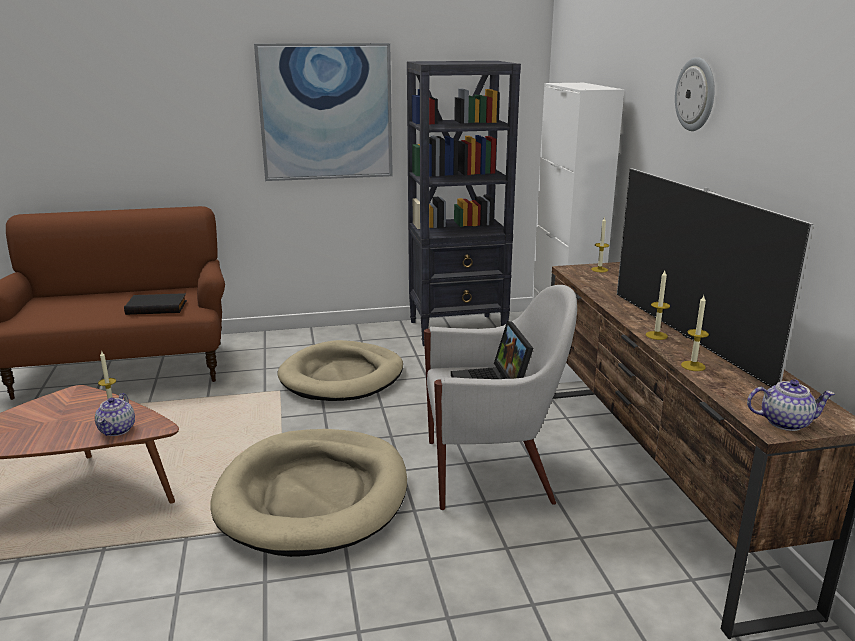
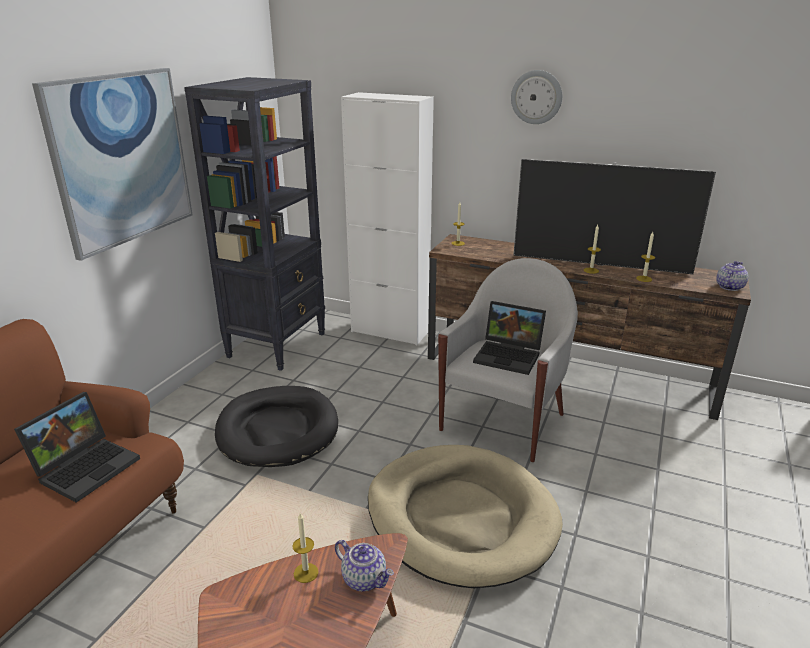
camera: 55 degrees left, 5 degrees up
(157, 307) = (87, 466): black book -> laptop
(342, 376) = (278, 430): beige dog bed -> black dog bed

